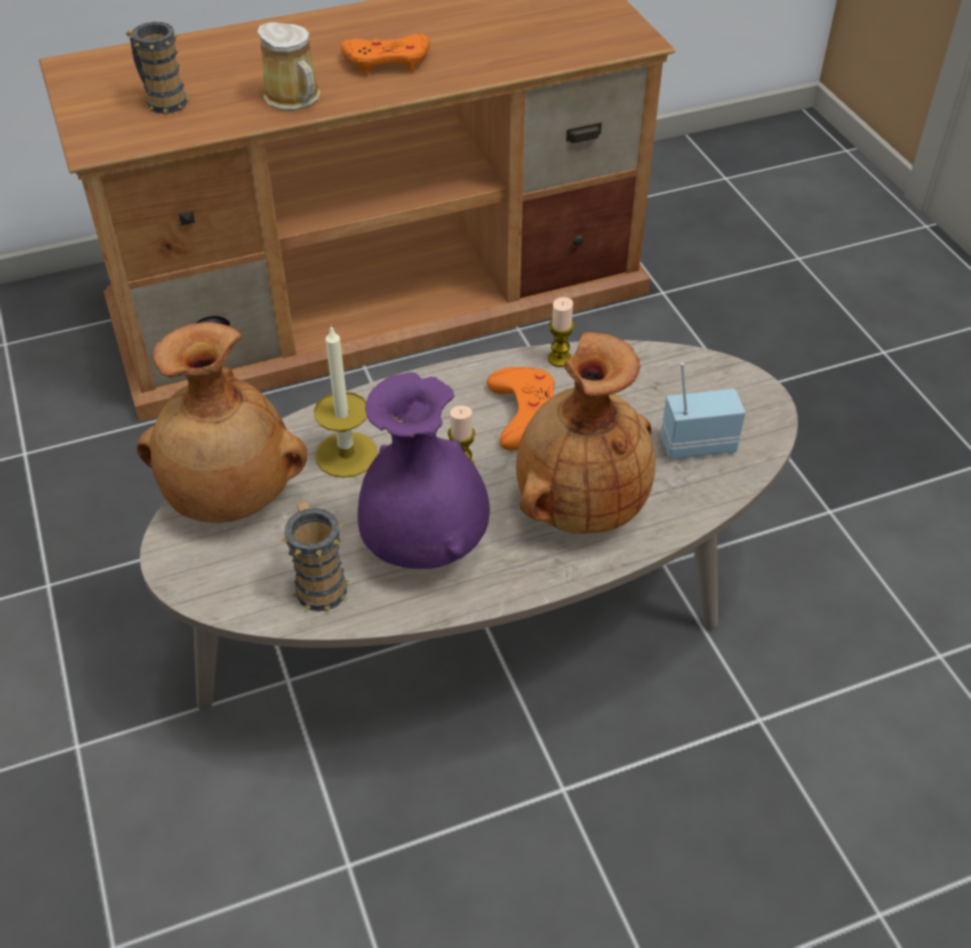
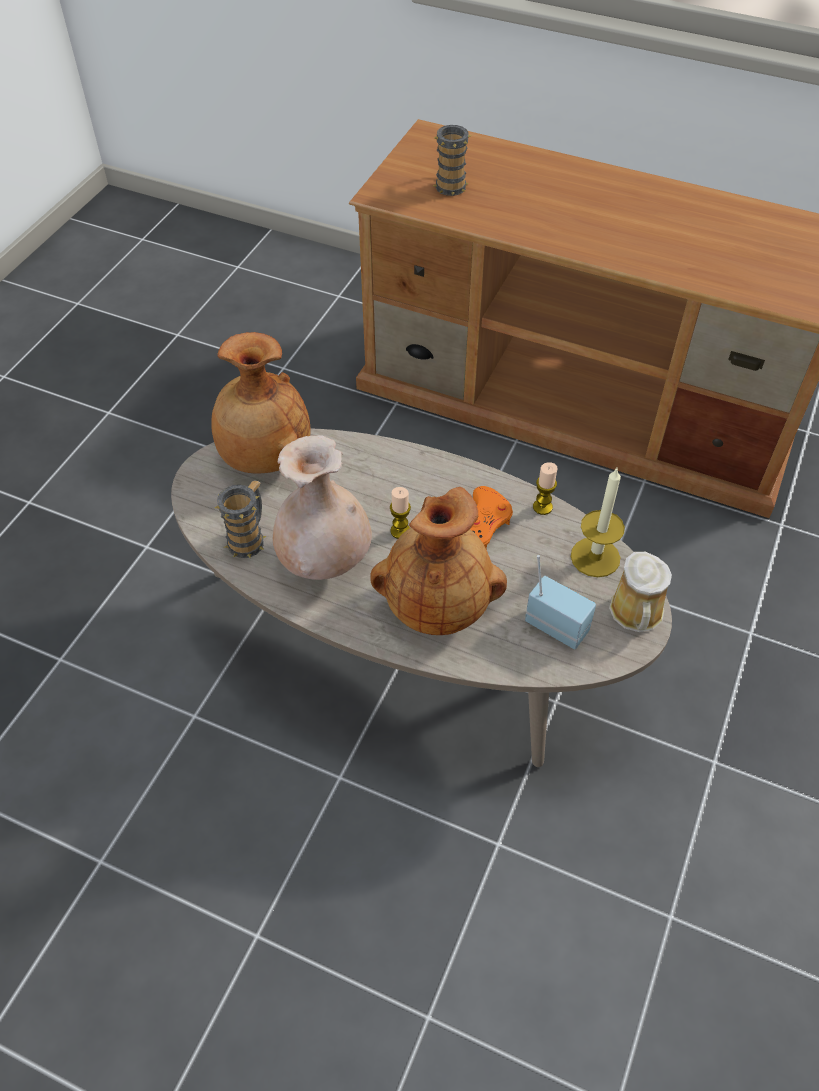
camera: 45 degrees right, 5 degrees up
(294, 98) = (527, 224): mug -> mug (636, 614)
(346, 454) = (348, 476): candle -> candle (595, 557)
(387, 61) = (620, 229): orange game controller -> none
(424, 545) = (324, 560): purple vase -> beige vase

